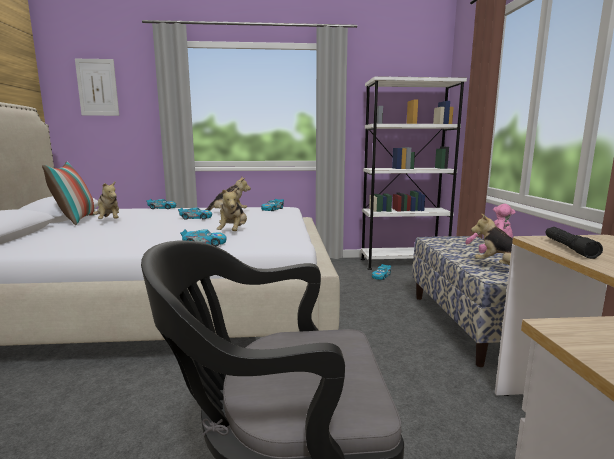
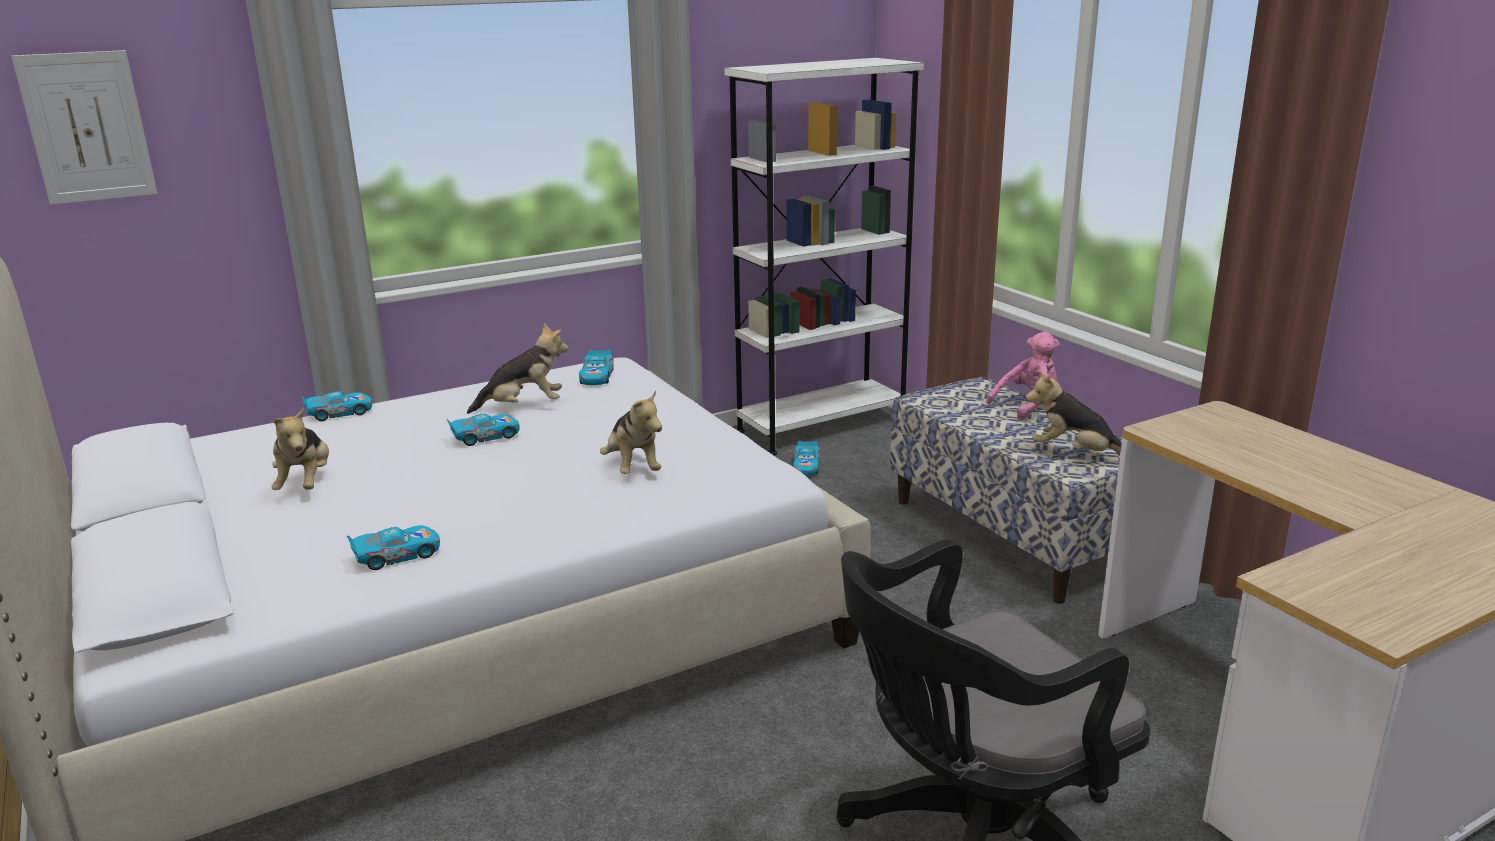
camera: 25 degrees left, 10 degrees up
(75, 220) = (217, 497): pillow -> none
(109, 221) = (306, 483): plush toy -> plush toy turned 45 degrees clockwise
(204, 244) = (632, 510): toy car -> toy car (397, 555)
(569, 248) = (1199, 444): black flashlight -> none

